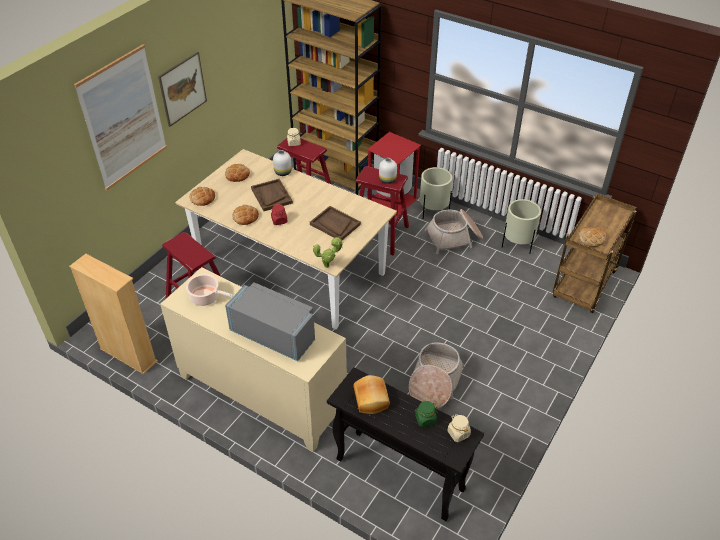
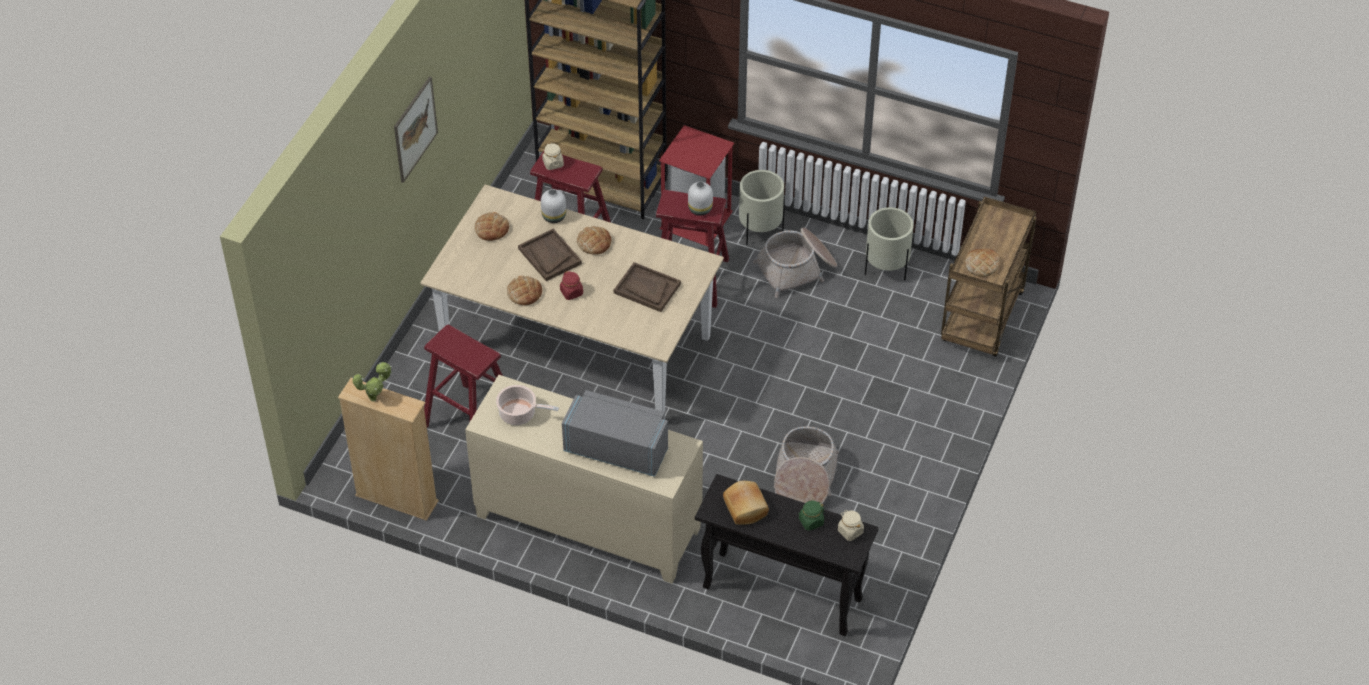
camera: 10 degrees left, 5 degrees up
(123, 118) = (363, 192): picture -> none
(202, 198) = (456, 272): bread -> bread (594, 243)
(328, 266) = (654, 349): potted plant -> potted plant (375, 398)

